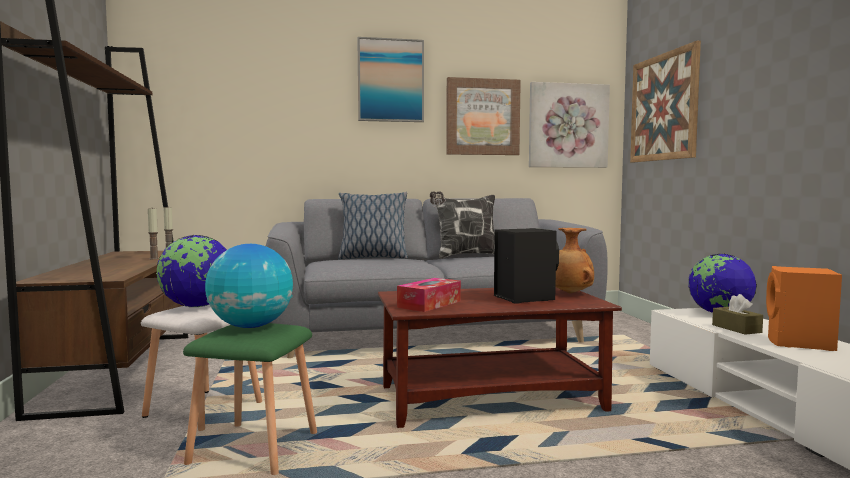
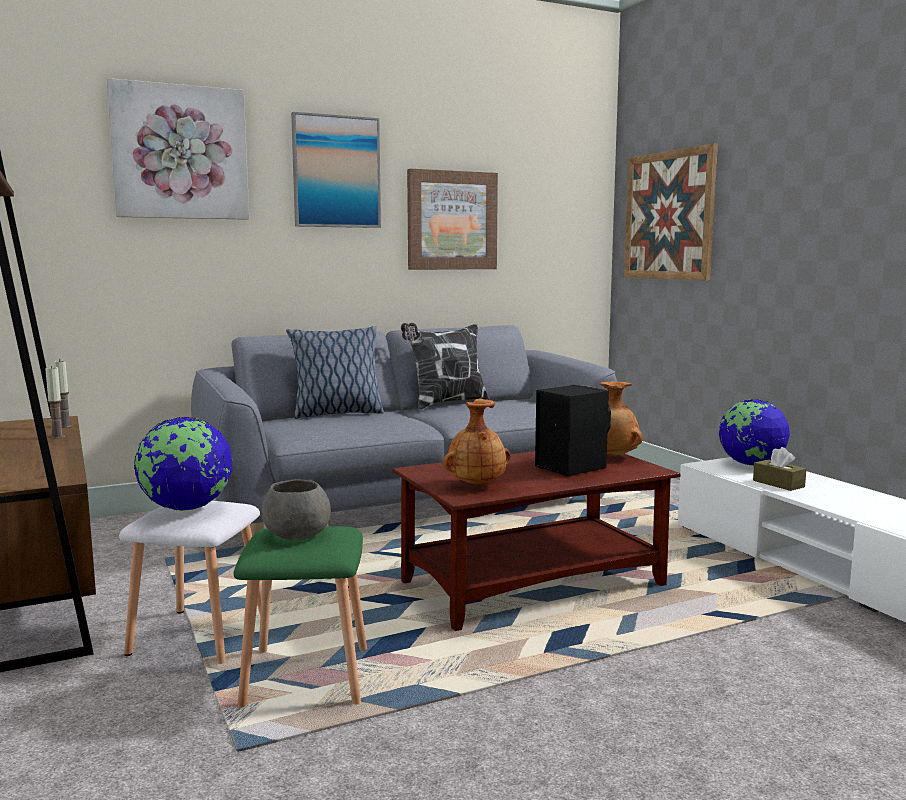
camera: 15 degrees left, 5 degrees up
(250, 326) = (298, 534): globe -> grey bowl
(429, 304) = (476, 484): tissue box -> brown vase
(567, 126) = (551, 231): picture -> picture (180, 153)
(800, 343) = (845, 498): orange speaker -> none

